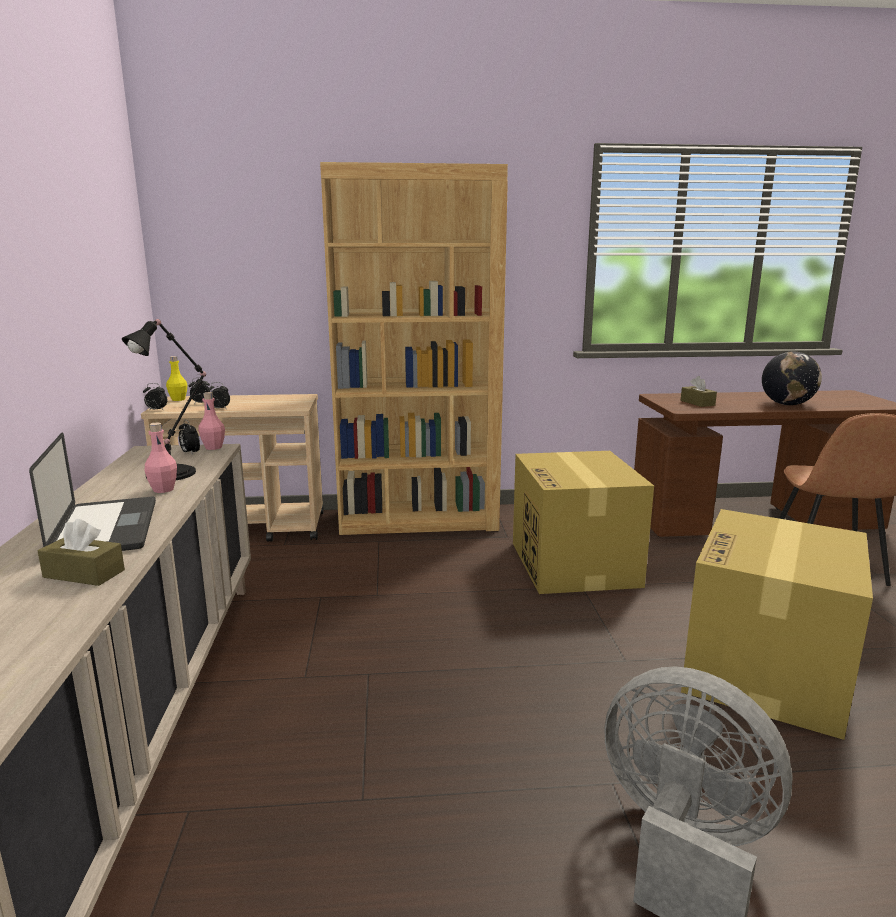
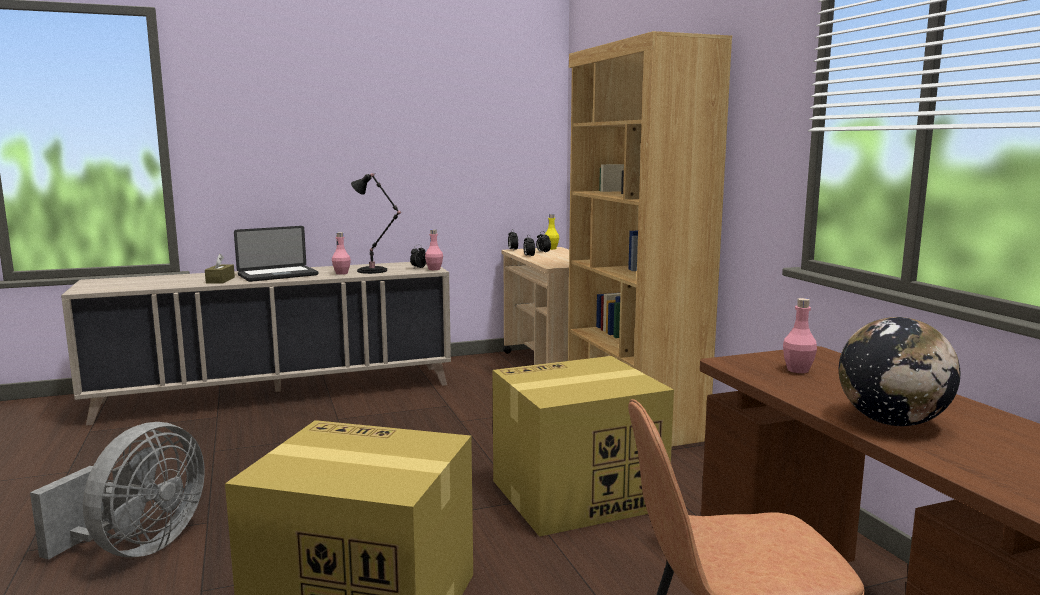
camera: 75 degrees right, 5 degrees down
(697, 403) = (797, 370): brown tissue box -> pink bottle

